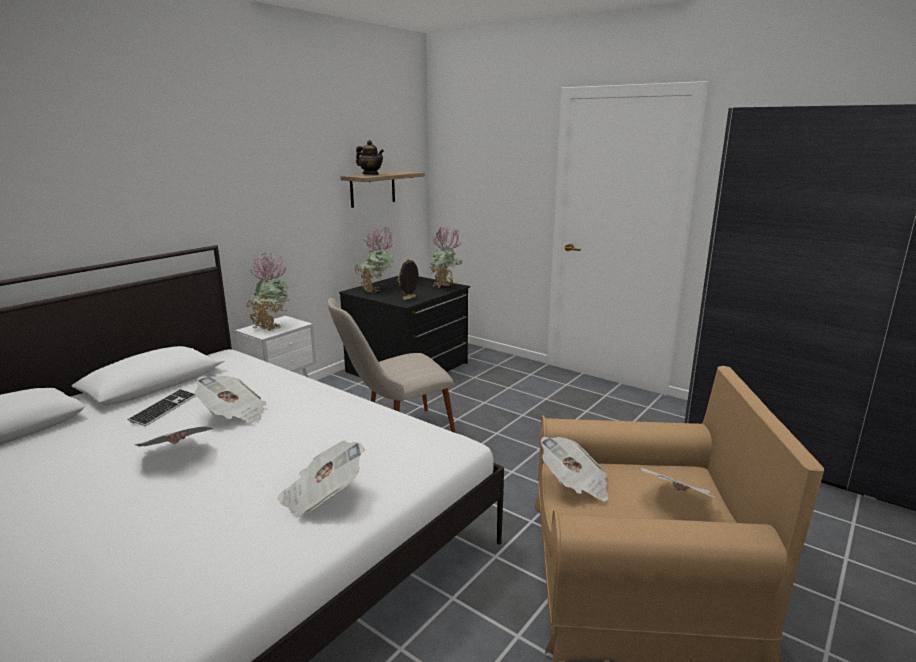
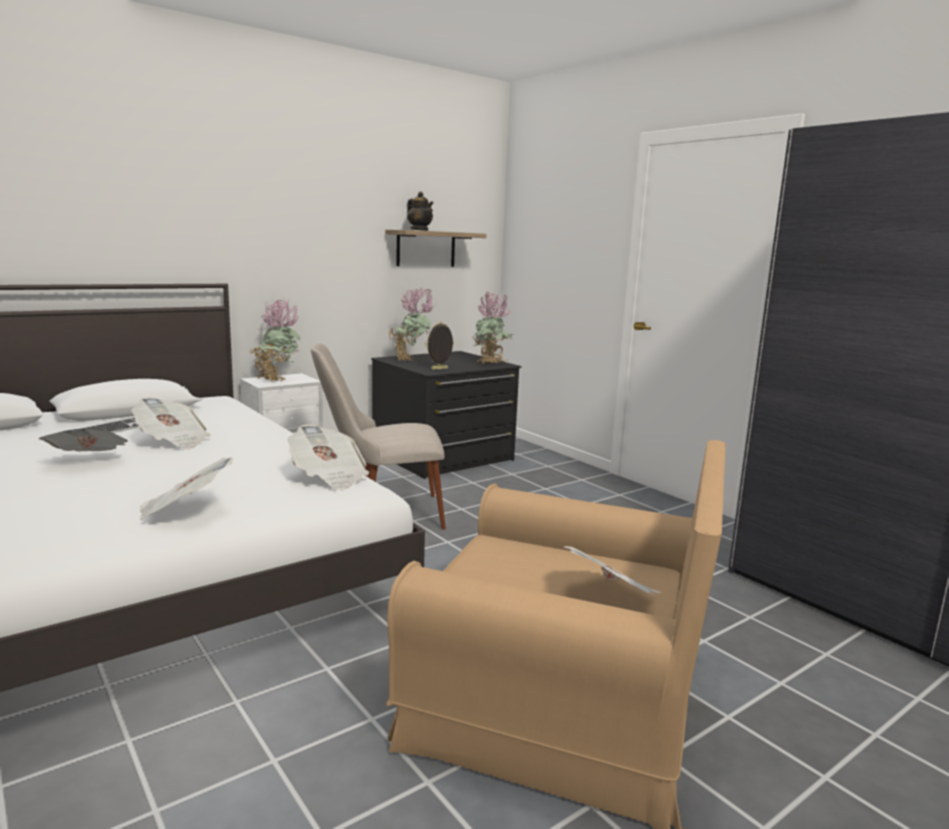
camera: 15 degrees right, 5 degrees down
(575, 484) = (496, 560): newspaper -> newspaper (329, 477)

